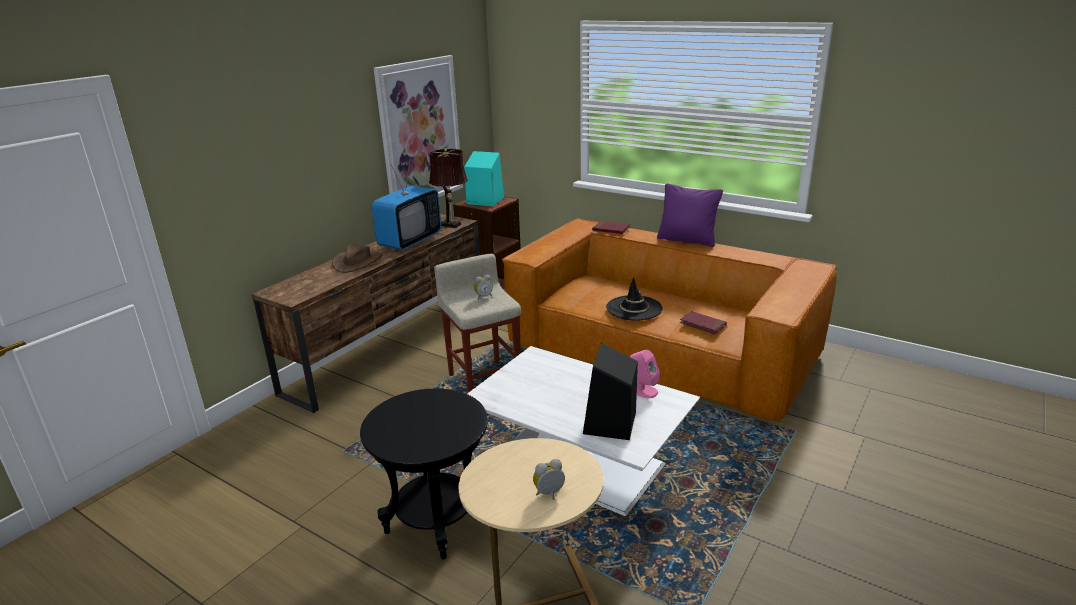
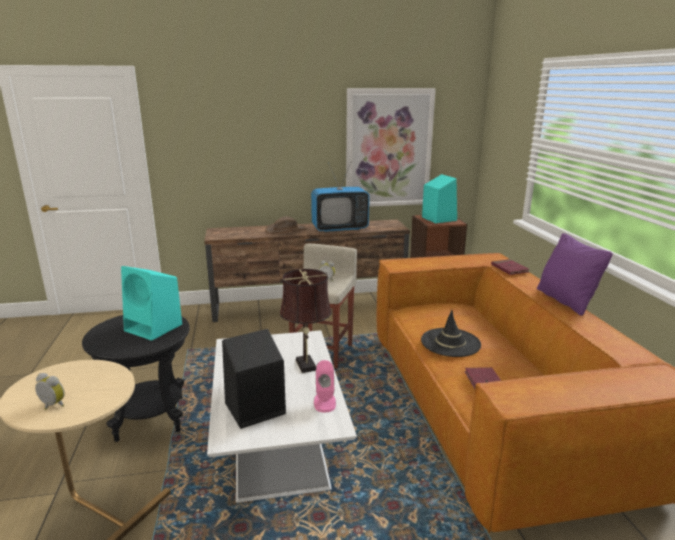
camera: 45 degrees right, 5 degrees down
(433, 410) = (155, 328): none -> turquoise speaker
(452, 225) = (386, 227): brown table lamp -> brown table lamp (306, 366)

